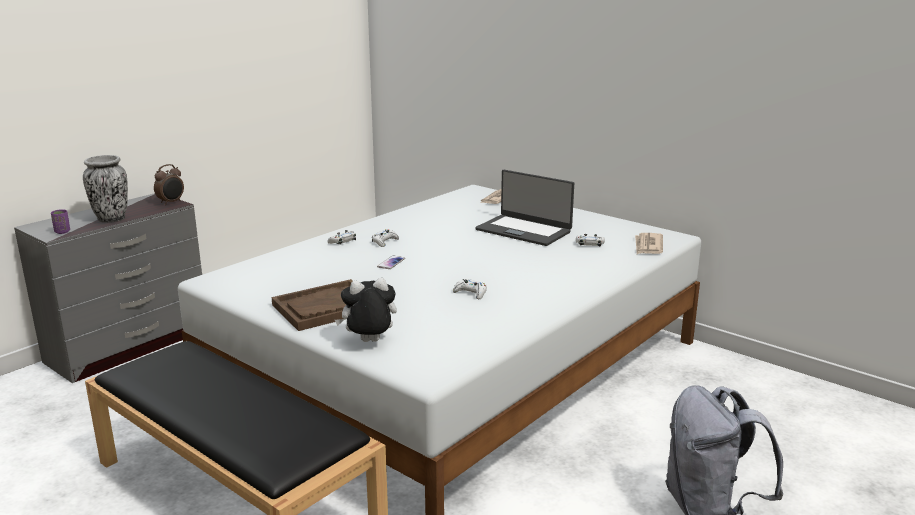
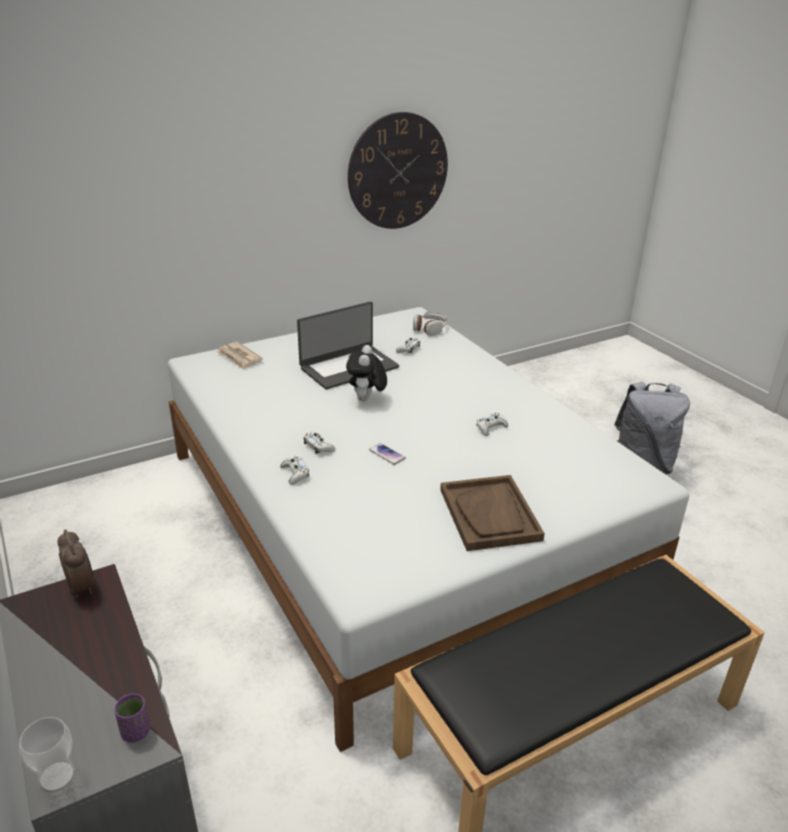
camera: 70 degrees left, 10 degrees up
(37, 225) = (57, 777): none -> cup
(111, 219) = (113, 663): vase -> none
(369, 342) = (582, 502): plush toy -> plush toy (366, 400)
(648, 246) = (429, 329): newspaper -> headphones
(694, 77) = (398, 171): none -> wall clock

